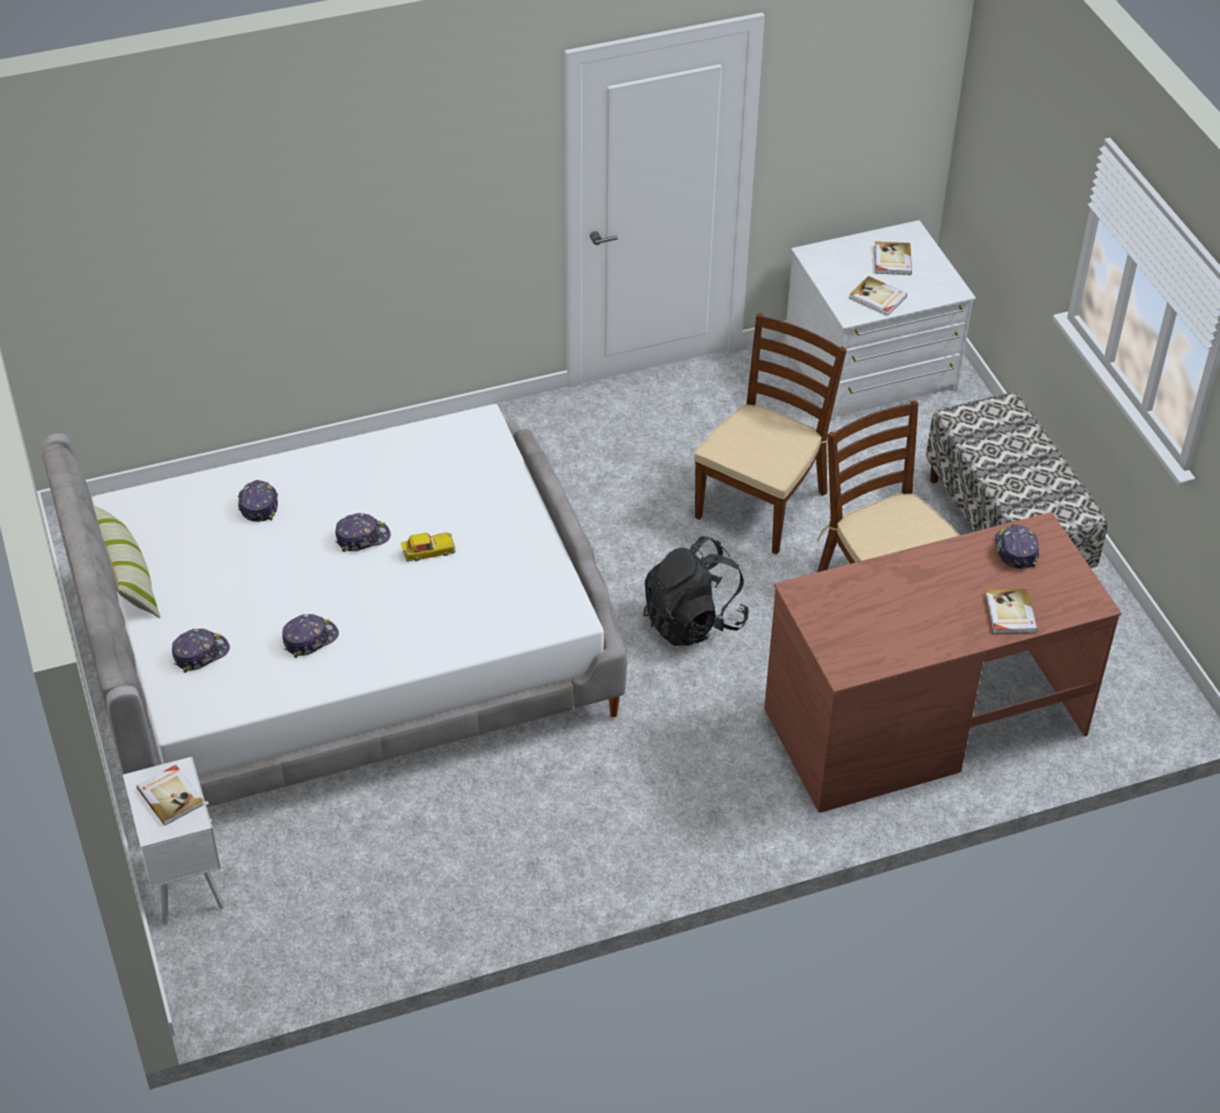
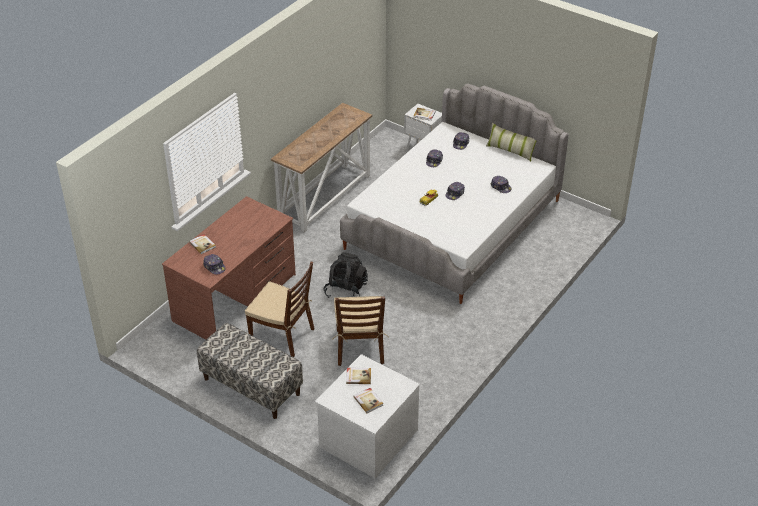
camera: 145 degrees right, 5 degrees down
(534, 880) = (325, 197): none -> console table

